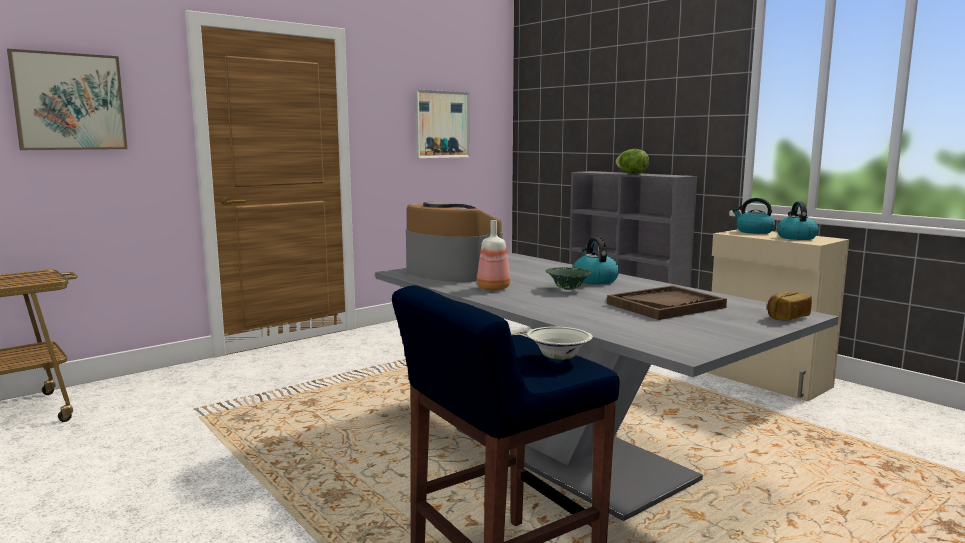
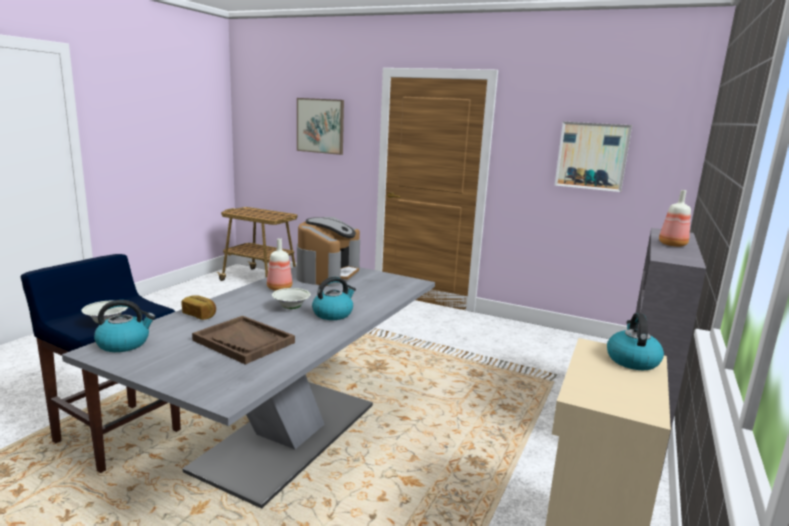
camera: 65 degrees right, 5 degrees up
(568, 289) = (291, 308): green bowl -> white bowl
(632, 173) = (671, 245): lettuce -> bottle
(786, 317) = (212, 390): bread -> bread (200, 315)
(796, 237) = (614, 386): kettle -> kettle (124, 344)

